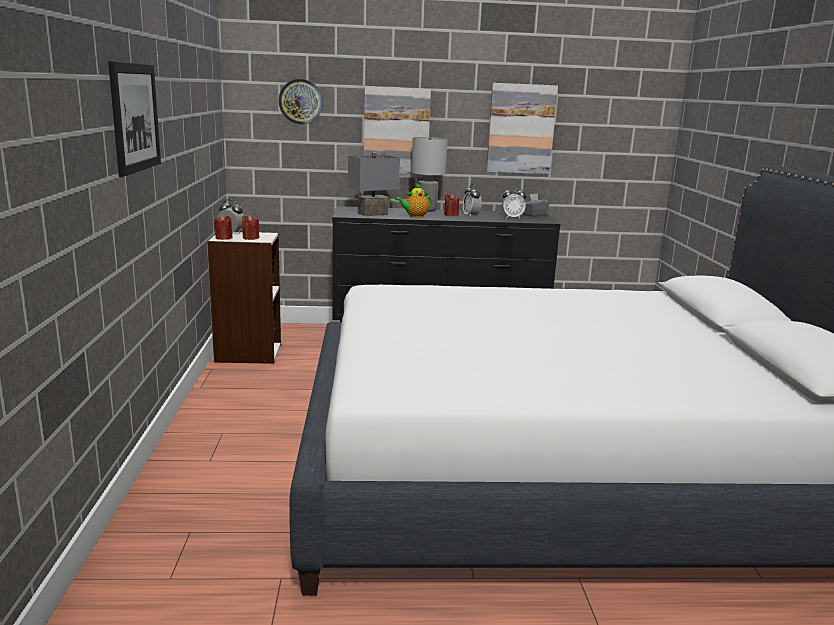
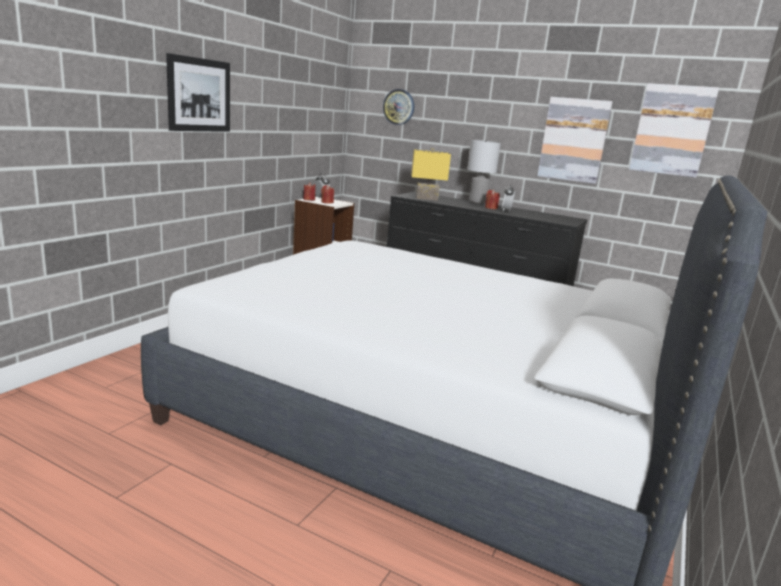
camera: 30 degrees right, 0 degrees up
(373, 214) = (426, 198): grey table lamp -> yellow table lamp
(396, 133) = (466, 136): picture -> picture (672, 130)
(414, 216) = (456, 204): teapot -> none
(512, 218) = (541, 217): alarm clock -> none
(533, 215) = (569, 218): grey tissue box -> none

